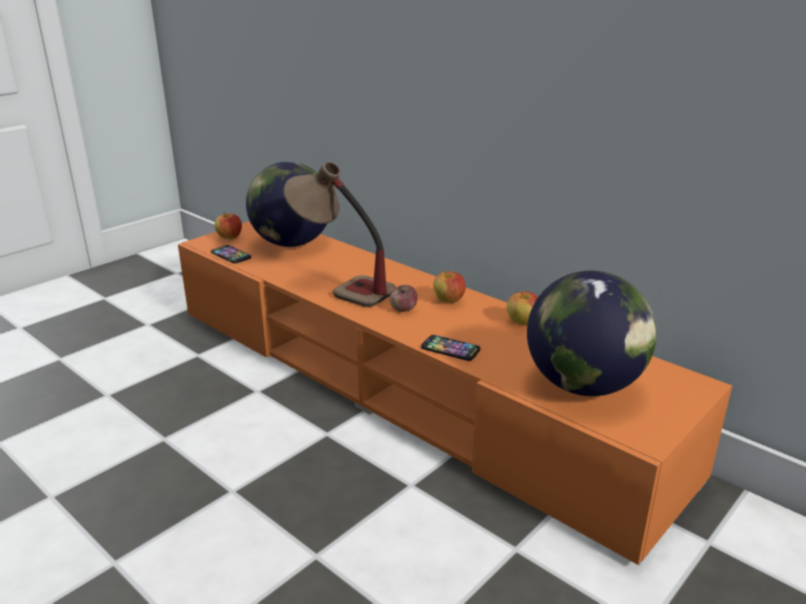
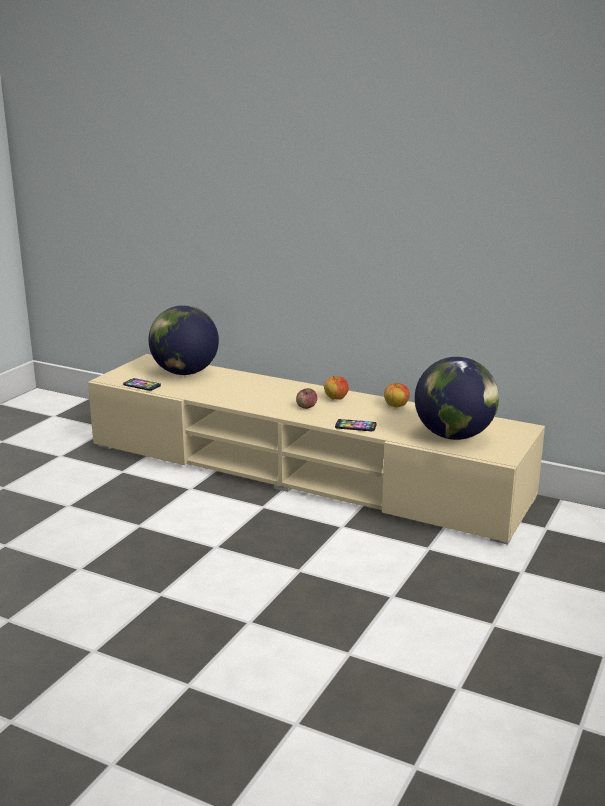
camera: 15 degrees left, 5 degrees down
(229, 238) = (129, 373): apple -> none
(340, 286) = (248, 397): table lamp -> none
(404, 386) = (303, 472): orange tv stand -> beige tv stand

